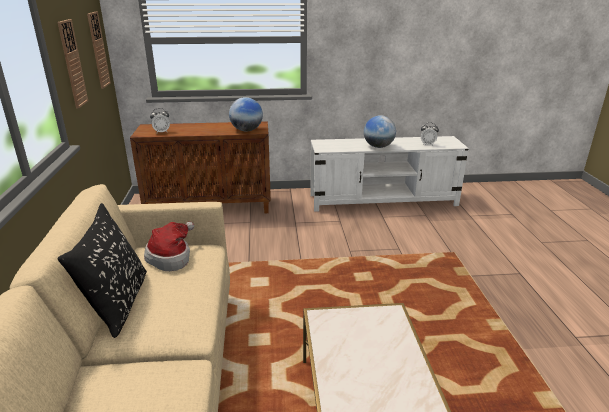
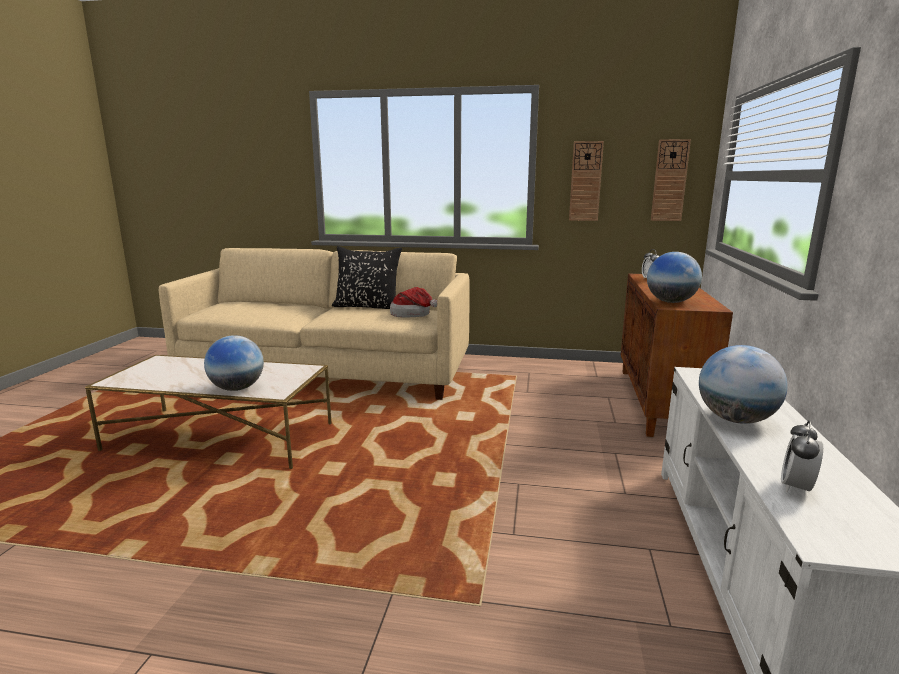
camera: 105 degrees right, 10 degrees down
(400, 345) = (237, 388): none -> globe

